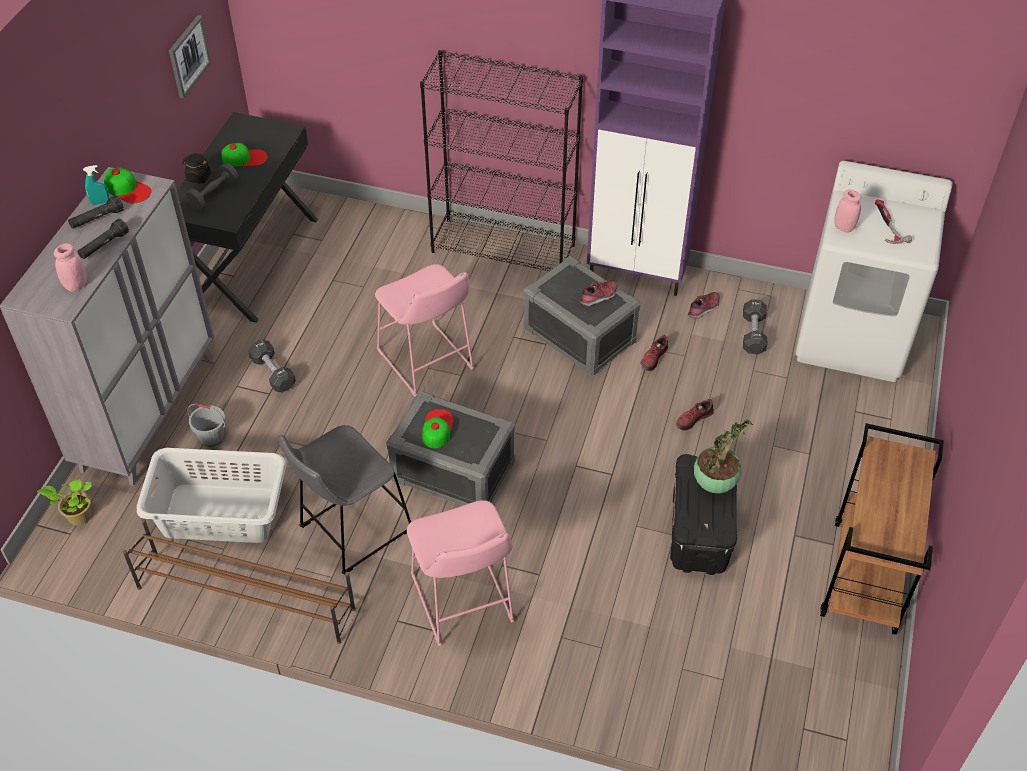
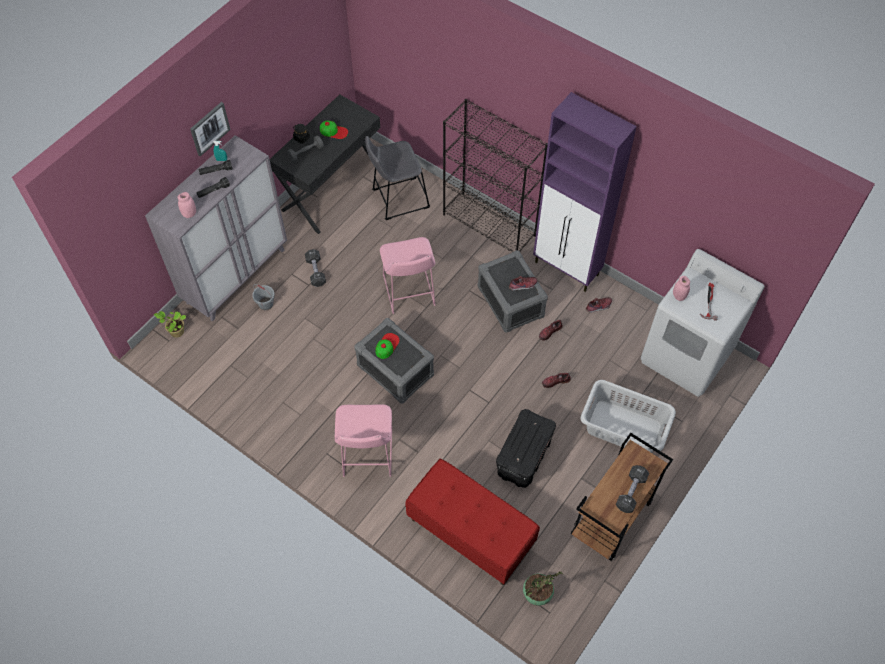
camera: 20 degrees right, 10 degrees up
(127, 189) = (240, 154): cap -> none
(188, 56) = (309, 64): picture -> picture (209, 128)
(221, 514) = (254, 355): grey laundry basket -> grey laundry basket (623, 428)
(245, 597) = (249, 411): brown shoe rack -> none
(351, 531) = (322, 389): grey stool -> grey stool (397, 199)
(672, 664) = (470, 533): none -> red bench
(715, 483) = (536, 434): potted plant -> potted plant (538, 593)
(753, 334) = (622, 334): black dumbbell -> black dumbbell (631, 492)

